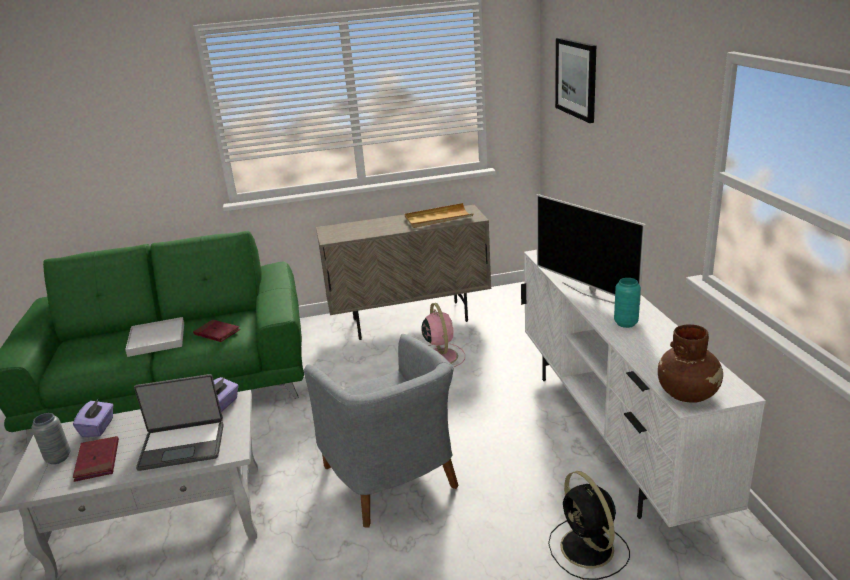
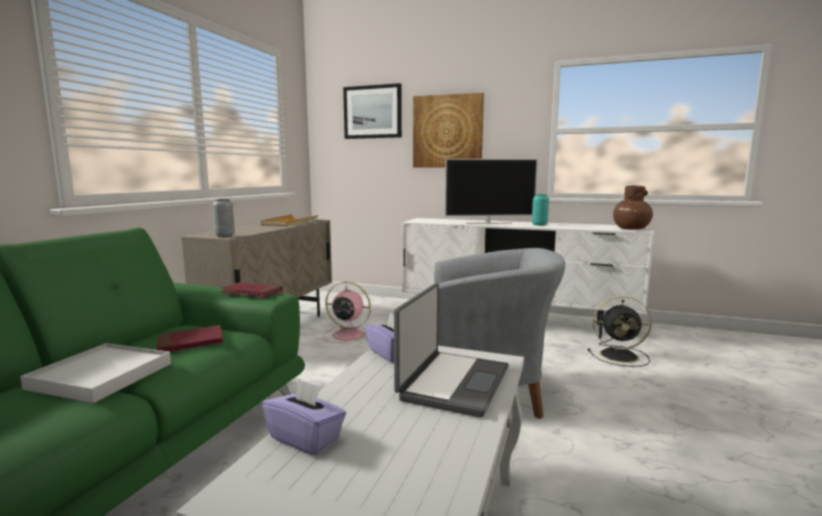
camera: 60 degrees left, 15 degrees down
(58, 458) = (349, 489): grey vase -> grey vase (225, 236)
(97, 461) = (412, 448): red book -> red book (252, 292)
(626, 131) = (447, 131): none -> picture

